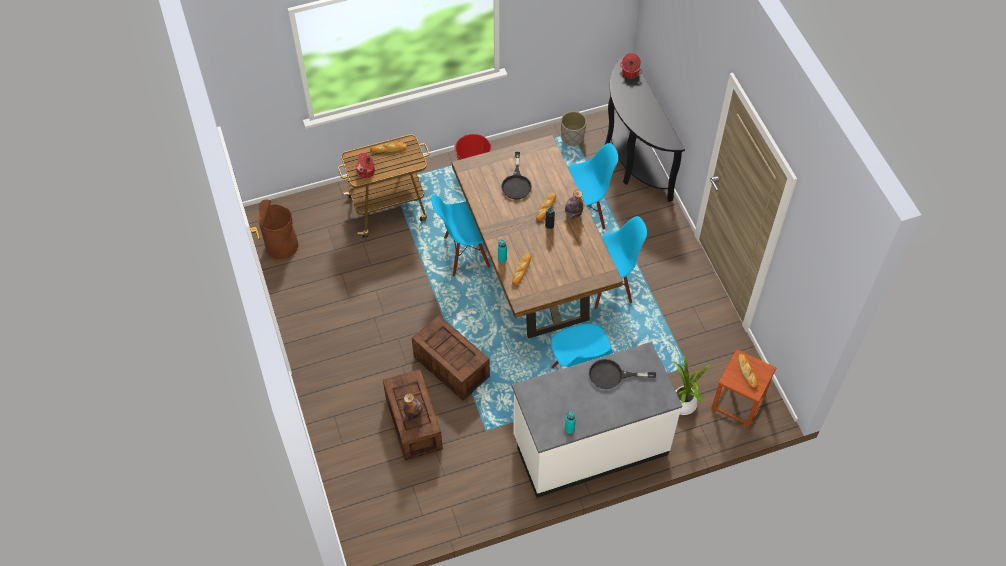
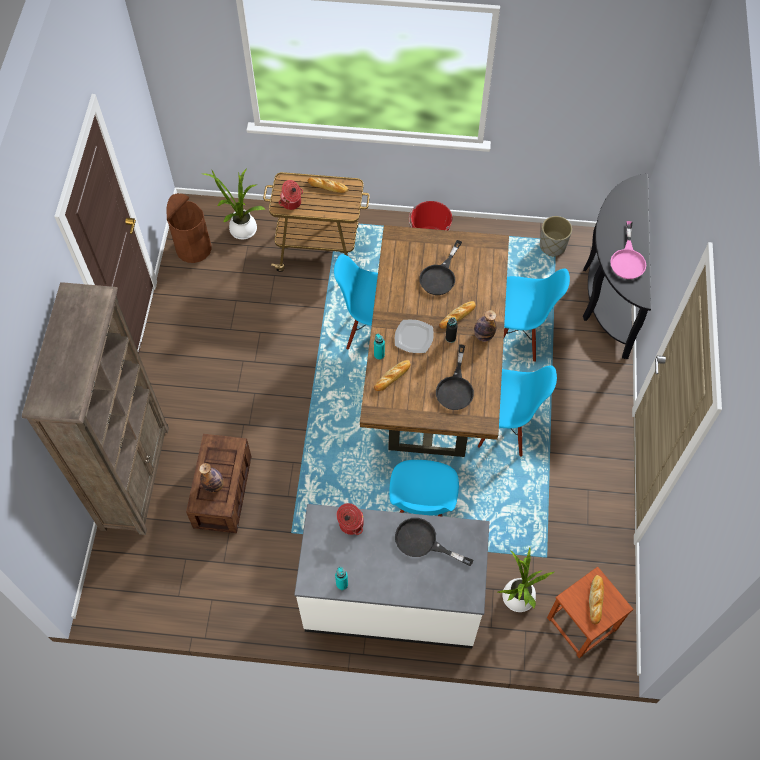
camera: 25 degrees right, 5 degrees up
(313, 216) = (241, 229): none -> potted plant
(335, 441) = (135, 476): none -> brown bookcase
(452, 367) = (293, 448): crate -> none
(521, 235) = (413, 337): none -> plate
(573, 260) = (455, 387): none -> black frying pan
(630, 73) = (633, 197): cooking pot -> cooking pot (350, 524)
(649, 120) = (627, 259): none -> pink frying pan

